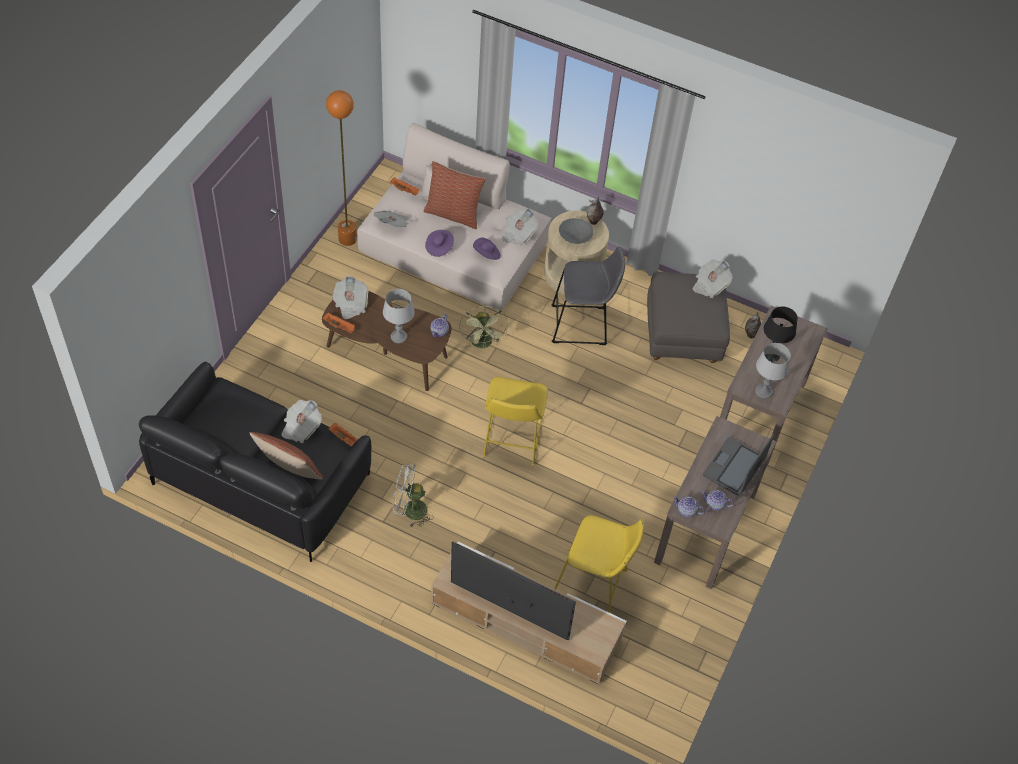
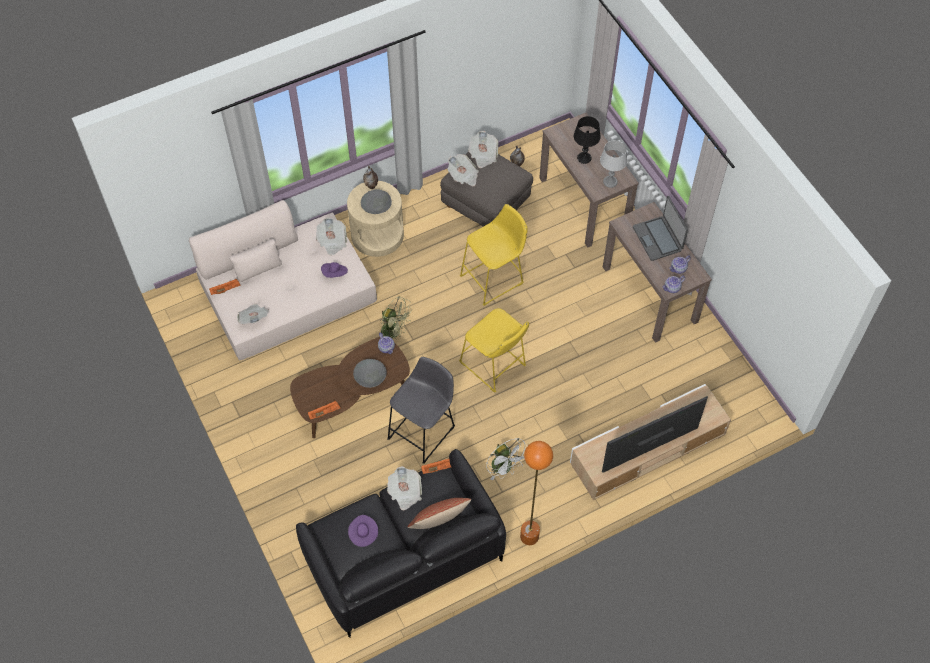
camera: 50 degrees left, 5 degrees up
(347, 239) = (218, 362): orange floor lamp -> orange floor lamp (529, 536)
(350, 304) = (309, 393): newspaper -> newspaper (463, 176)
(399, 337) = (370, 377): grey table lamp -> grey bowl
(409, 510) = (505, 468): white fan -> white fan turned 75 degrees counterclockwise
(439, 247) = (302, 301): purple hat -> purple hat (363, 534)
(453, 214) = (277, 271): pillow -> none
(582, 326) = (429, 258): grey stool -> grey stool (424, 430)
(593, 584) = (647, 389): yellow stool -> yellow stool (494, 278)

